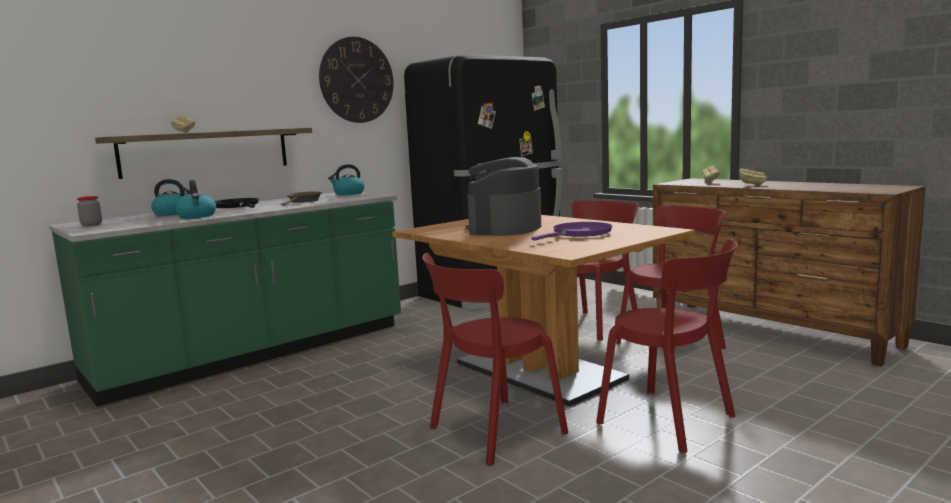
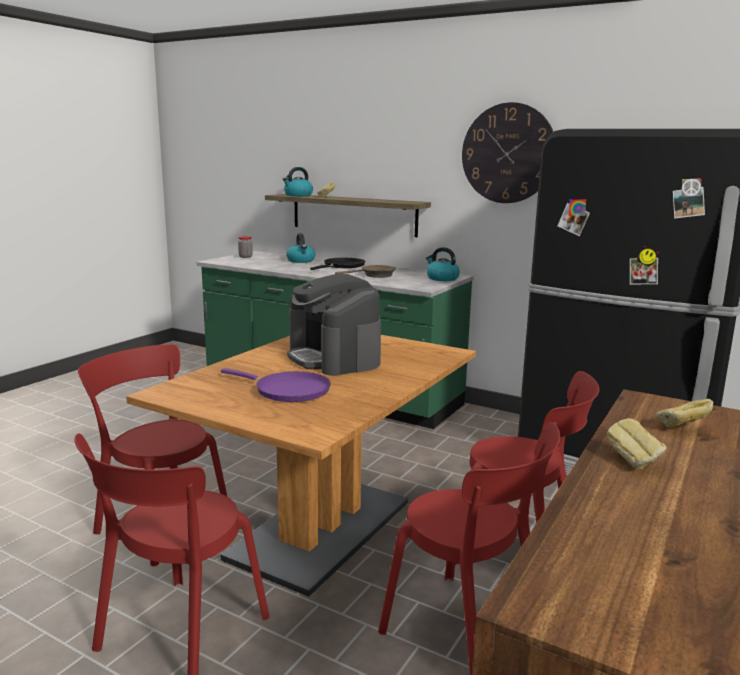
camera: 70 degrees right, 5 degrees up
(197, 216) = (282, 267): kettle -> kettle (298, 195)
(505, 228) = (334, 358): coffee machine -> coffee machine turned 120 degrees counterclockwise

